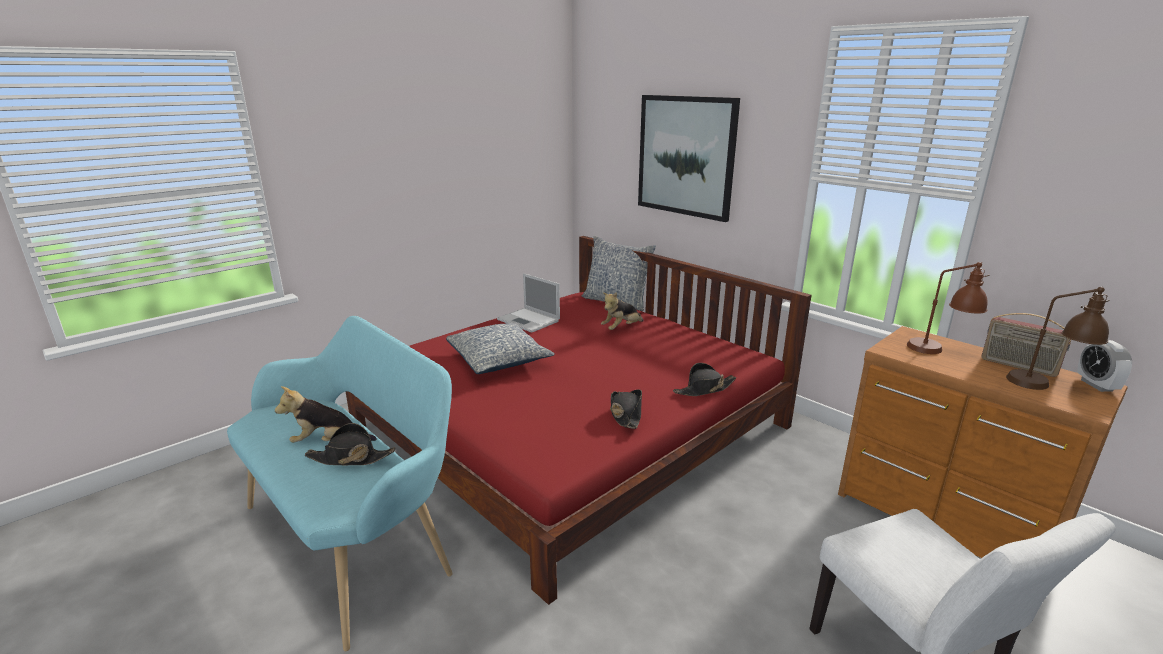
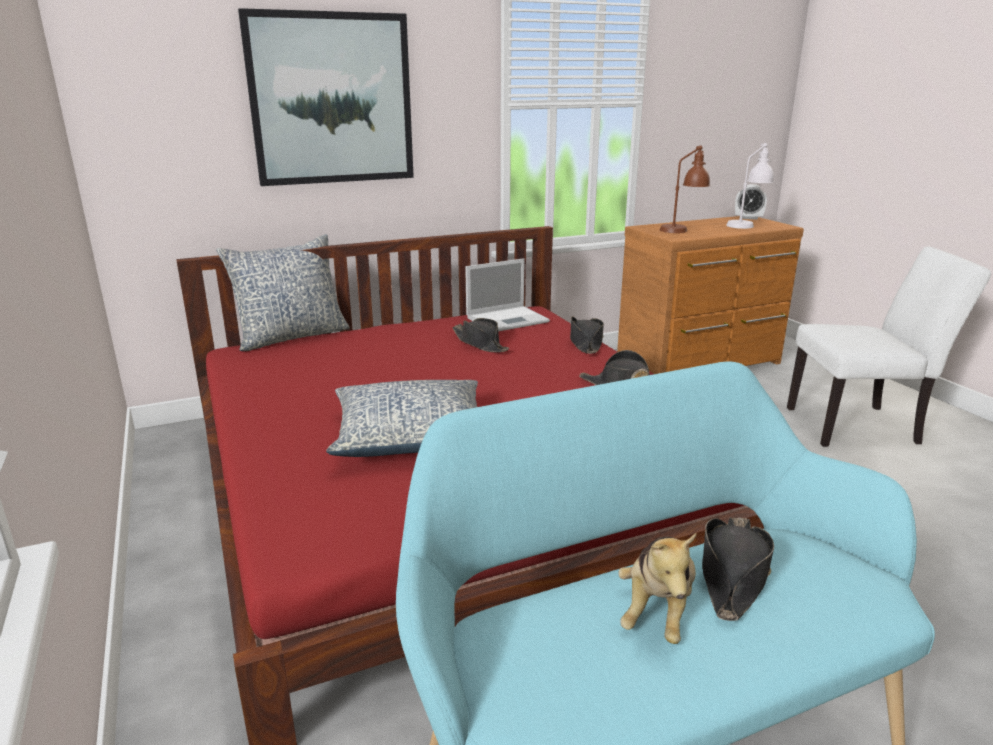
camera: 70 degrees left, 0 degrees up
(529, 320) = (281, 397): laptop -> laptop (508, 319)
(621, 328) = (387, 349): plush toy -> none
(659, 352) = (480, 343): none -> black hat
(1018, 366) = (715, 222): radio -> none
(1046, 385) = (747, 224): brown table lamp -> white table lamp

